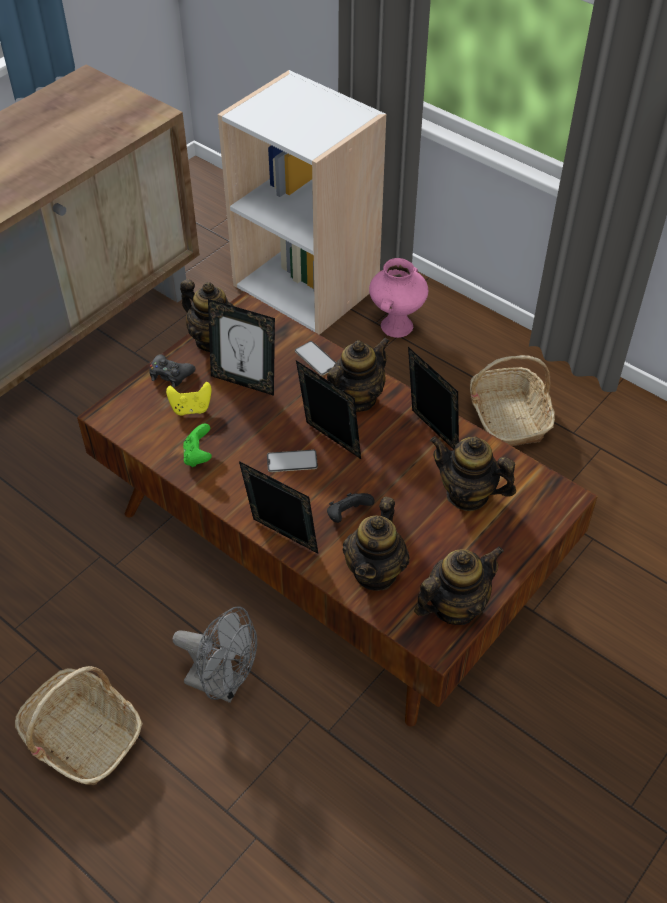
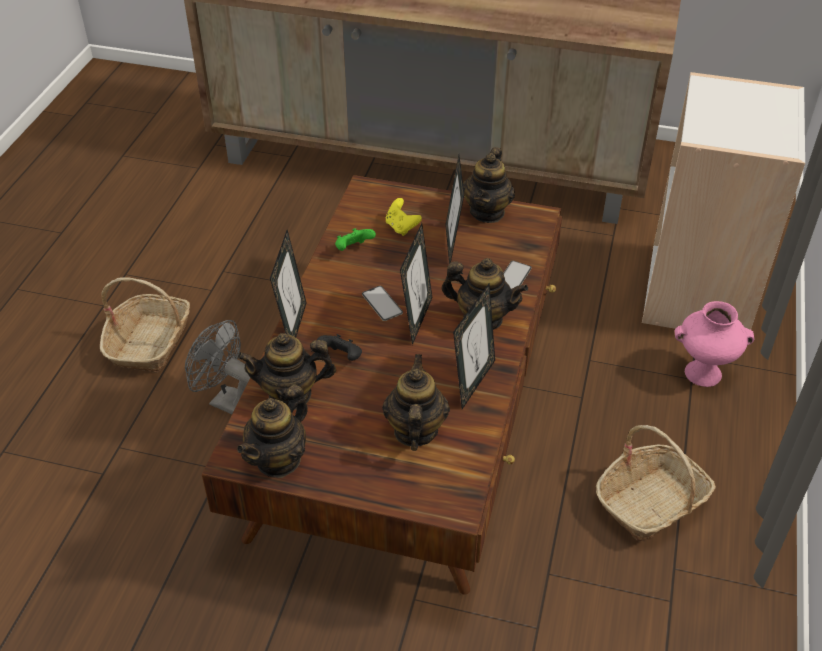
camera: 65 degrees right, 5 degrees down
(170, 375) = (430, 203): black game controller -> none
(223, 684) = (228, 402): grey fan -> grey fan turned 120 degrees clockwise
(454, 606) = (278, 459): teapot -> teapot turned 90 degrees clockwise

